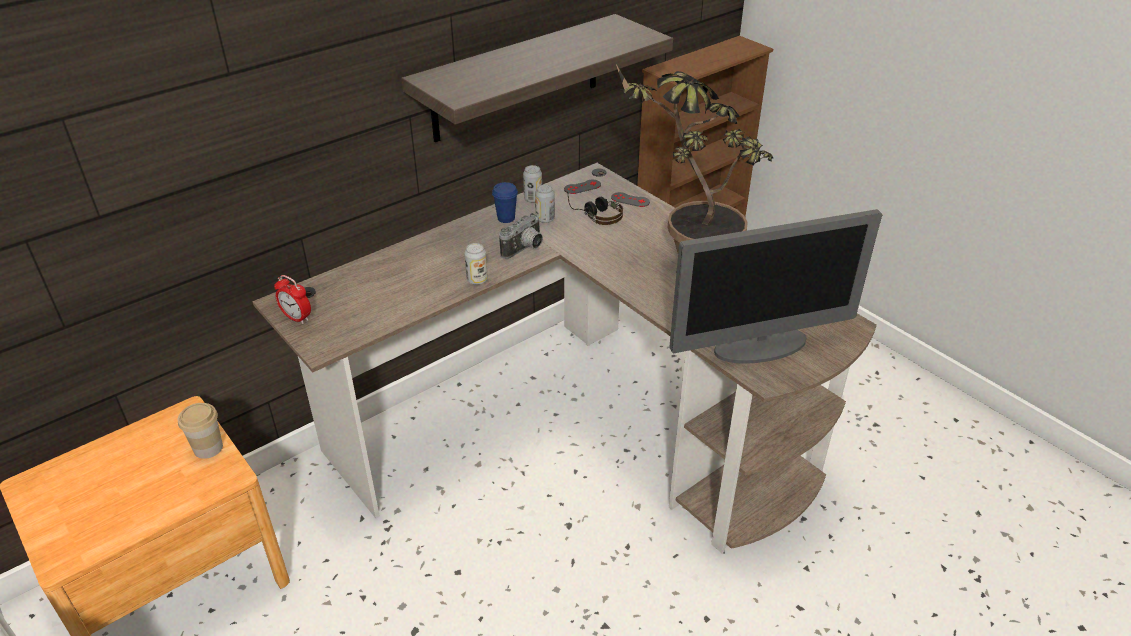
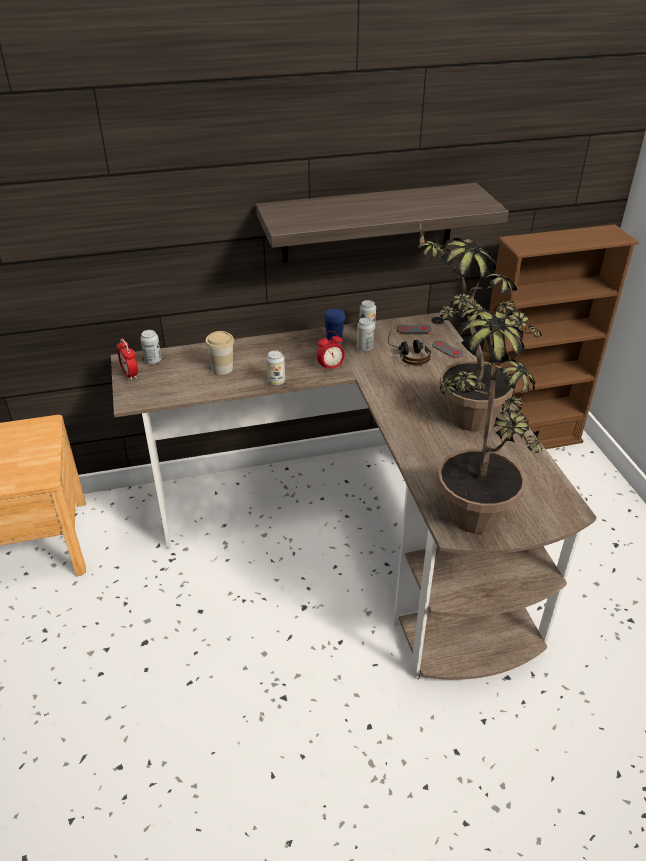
camera: 25 degrees right, 0 degrees up
(208, 448) = (43, 453): cup -> cup (222, 368)
(313, 294) = (153, 360): none -> can
(525, 249) = (331, 368): camera -> alarm clock
(761, 346) = (470, 502): monitor -> potted plant

